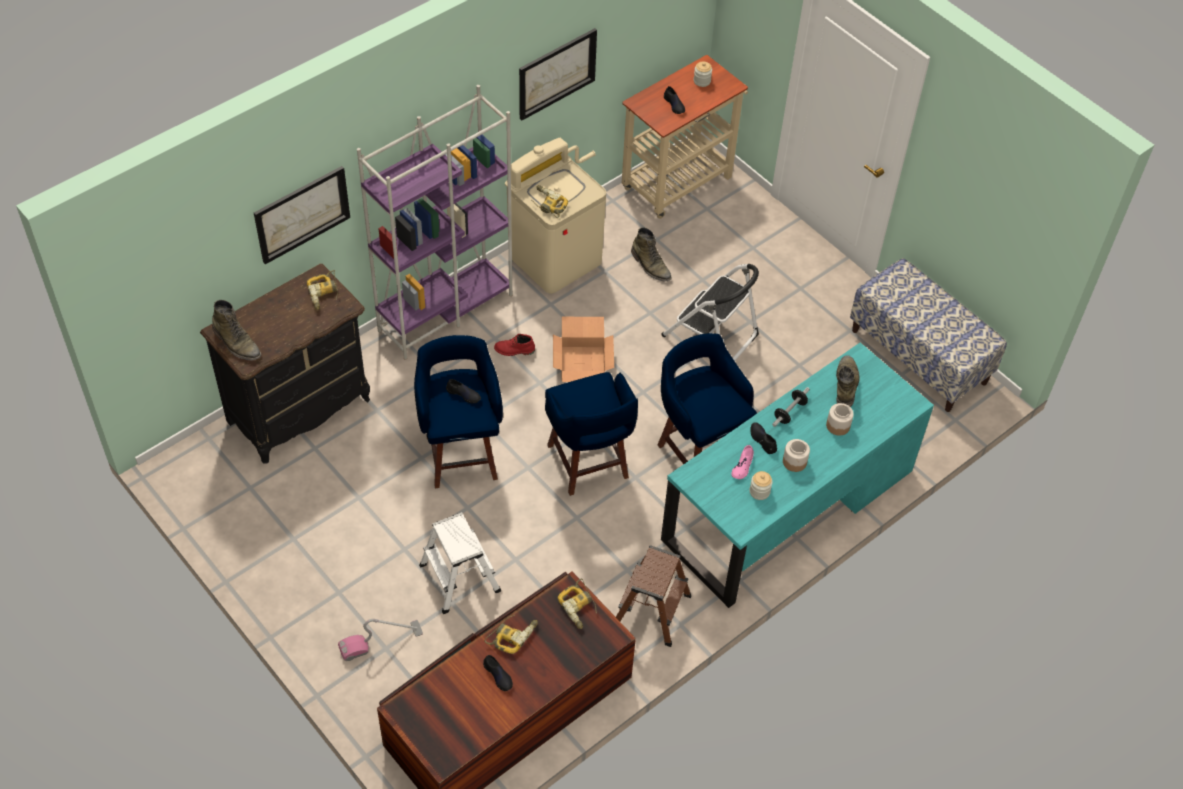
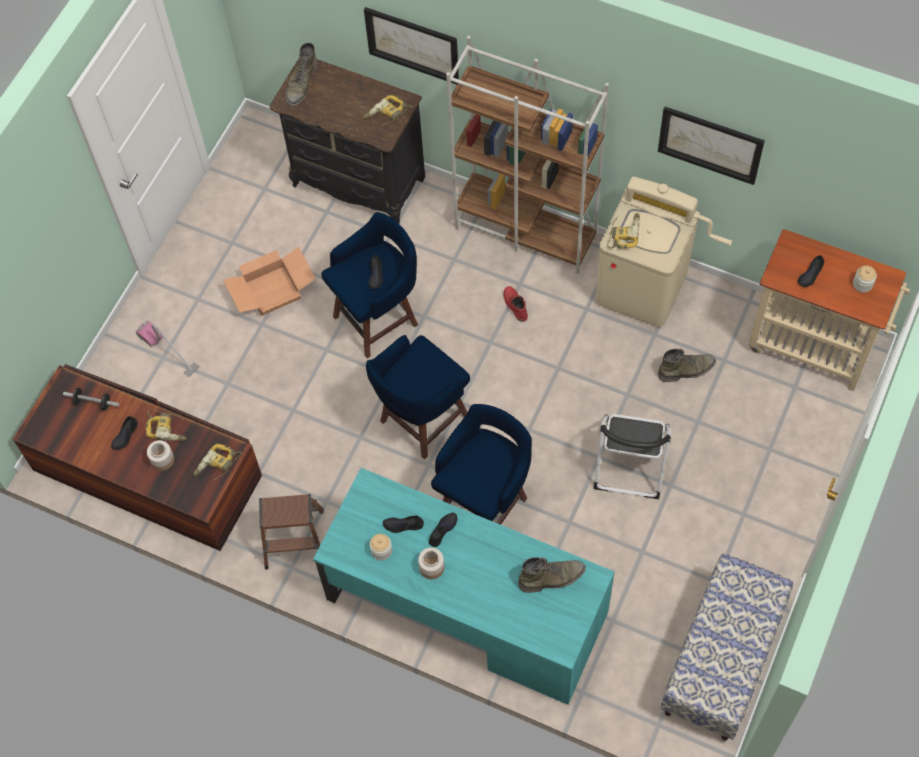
camera: 70 degrees right, 10 degrees up
(446, 312) = (526, 233): purple bookcase -> brown bookcase
(460, 578) = (254, 378): white step ladder -> none
(581, 363) = (532, 365): cardboard box -> cardboard box (272, 290)
(650, 265) = (686, 370): green boot -> green boot turned 135 degrees counterclockwise
(742, 466) = (403, 525): pink shoe -> black shoe
(789, 412) = (489, 541): dumbbell -> dumbbell (93, 403)
(838, 425) = (496, 589): jar -> jar (163, 460)

